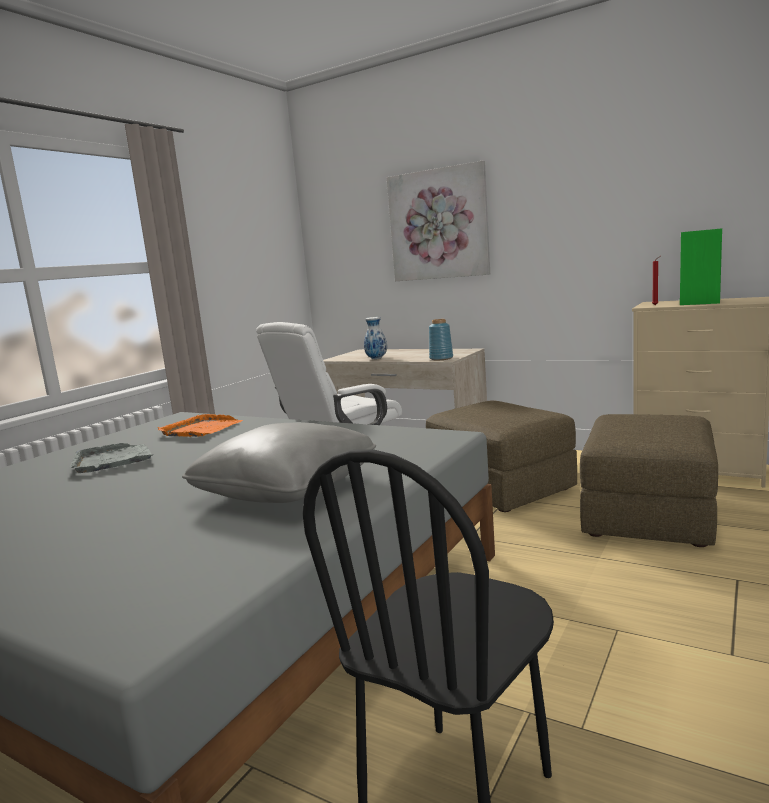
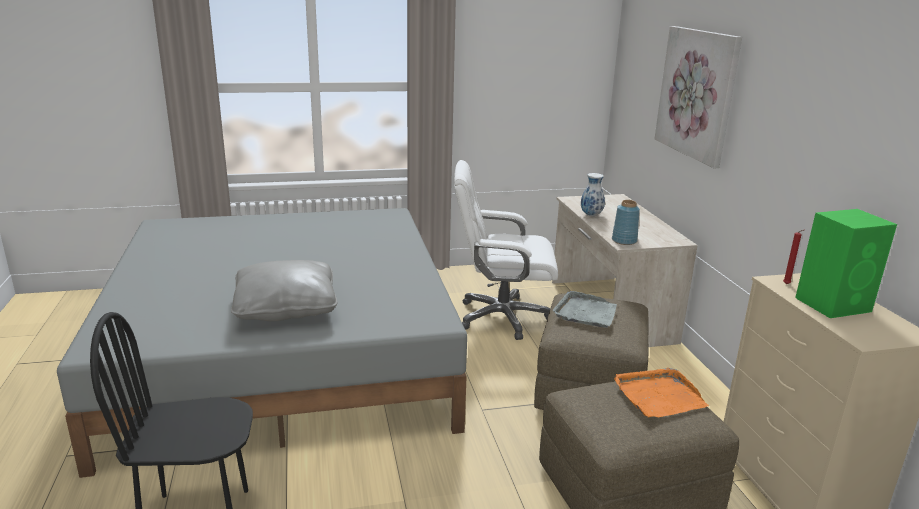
camera: 45 degrees right, 10 degrees up
(113, 460) = (293, 236): grey tray -> grey tray (586, 313)
(201, 429) = (372, 233): orange tray -> orange tray (658, 396)

